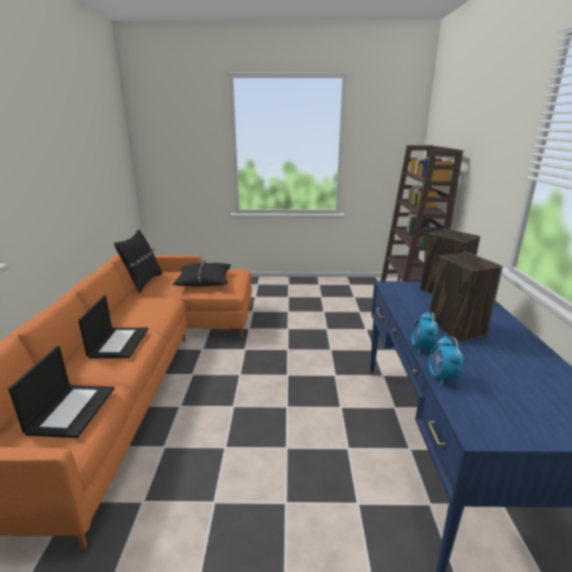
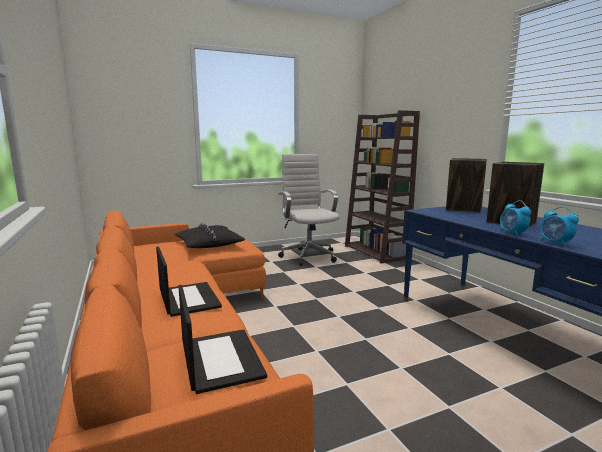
camera: 25 degrees left, 10 degrees down
(143, 282) = (137, 254): black pillow -> none
(329, 296) = (308, 256): none -> white office chair

